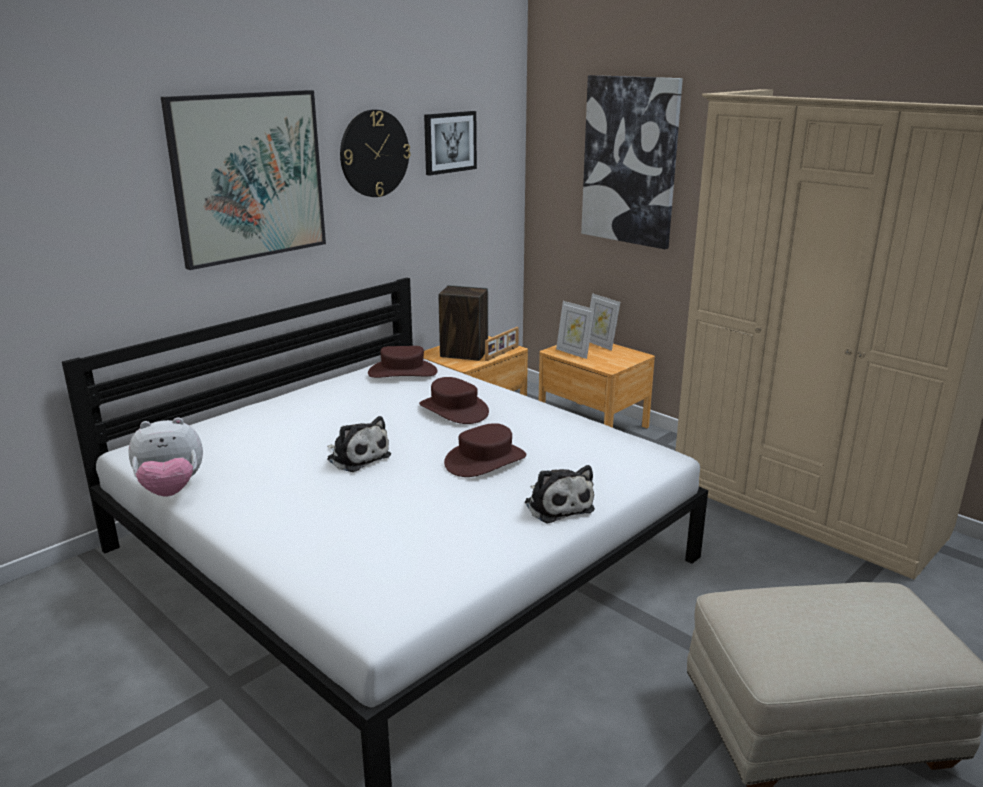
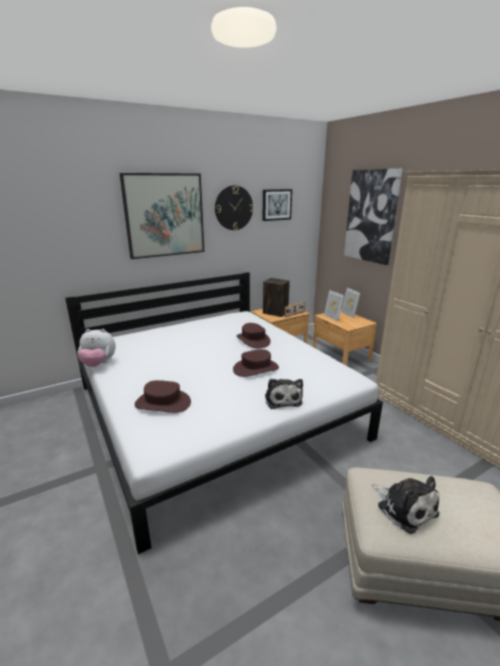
camera: 15 degrees right, 0 degrees up
(357, 457) = (192, 358): plush toy -> plush toy (404, 507)
(402, 372) = (237, 319): brown hat -> brown hat (163, 403)

